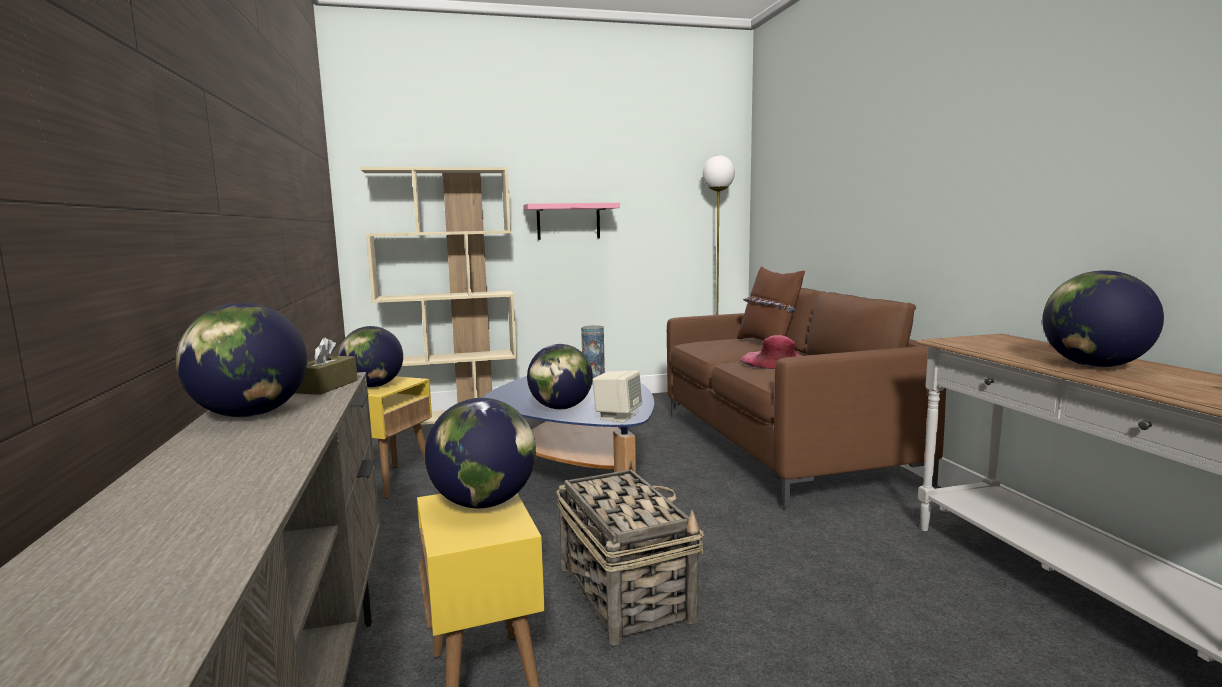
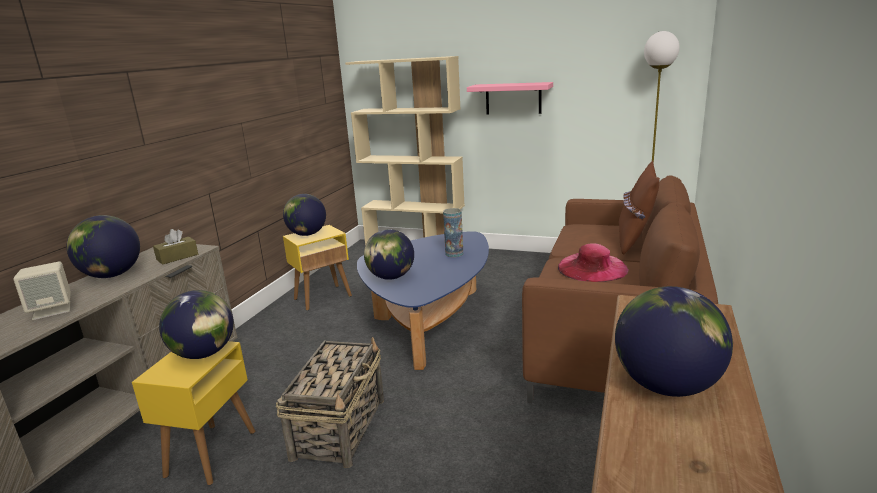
camera: 35 degrees right, 10 degrees up
(617, 416) = (410, 296): beige speaker -> beige speaker (52, 310)

